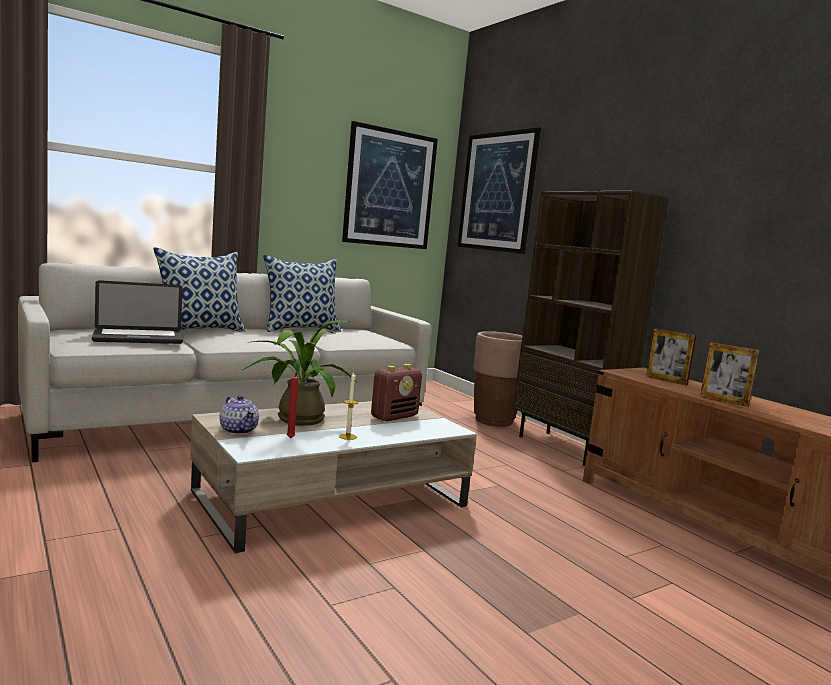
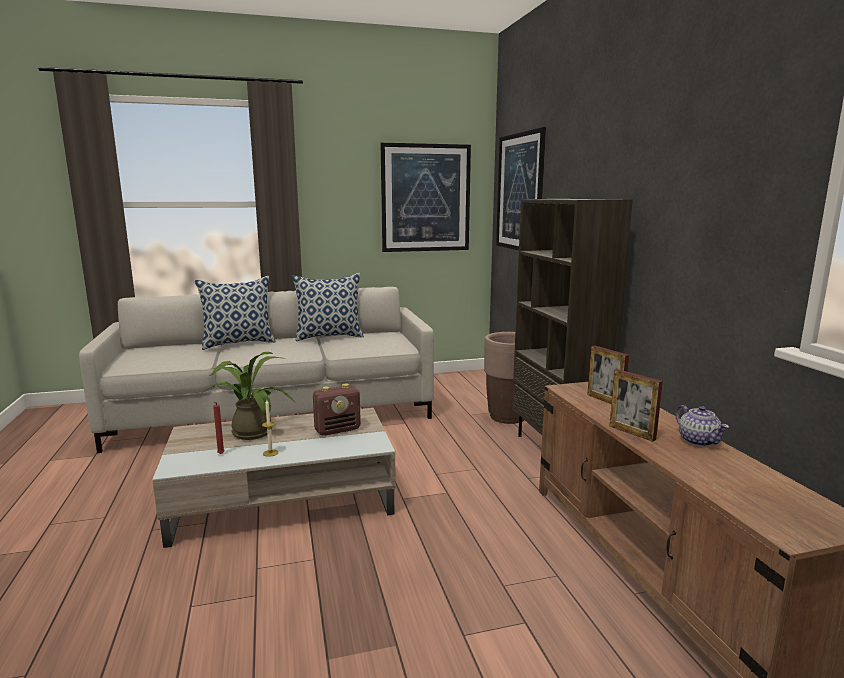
camera: 20 degrees right, 5 degrees up
(138, 338) = (175, 356): laptop -> none
(238, 430) = (189, 444): teapot -> teapot (698, 441)

